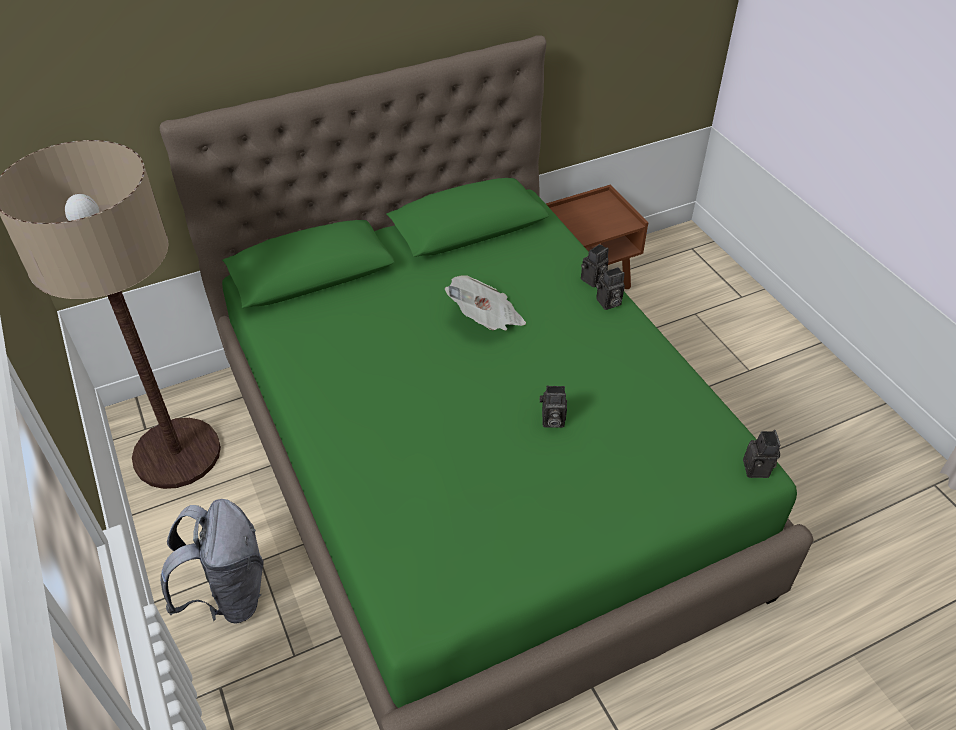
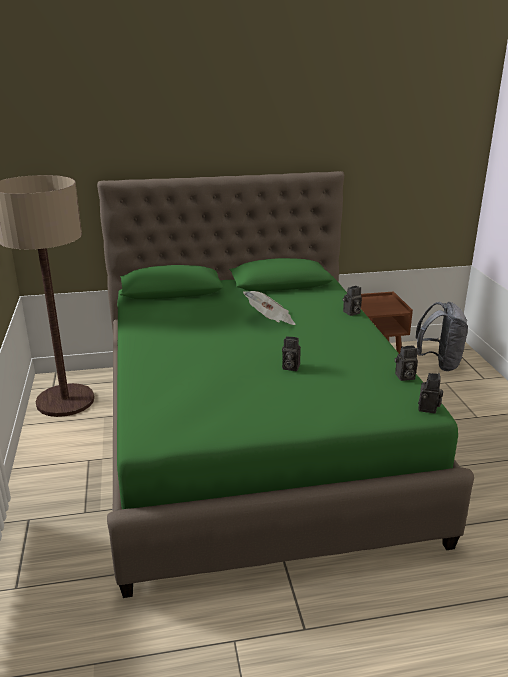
camera: 15 degrees right, 20 degrees down
(229, 594) = (60, 473): grey backpack -> grey backpack (439, 363)
(608, 303) = (356, 323): camera -> camera (404, 377)

